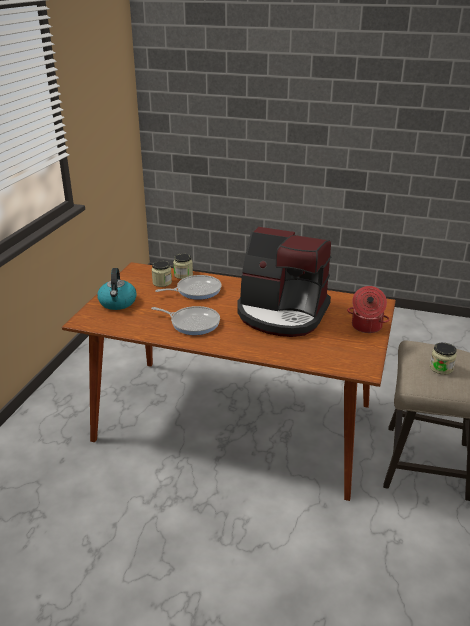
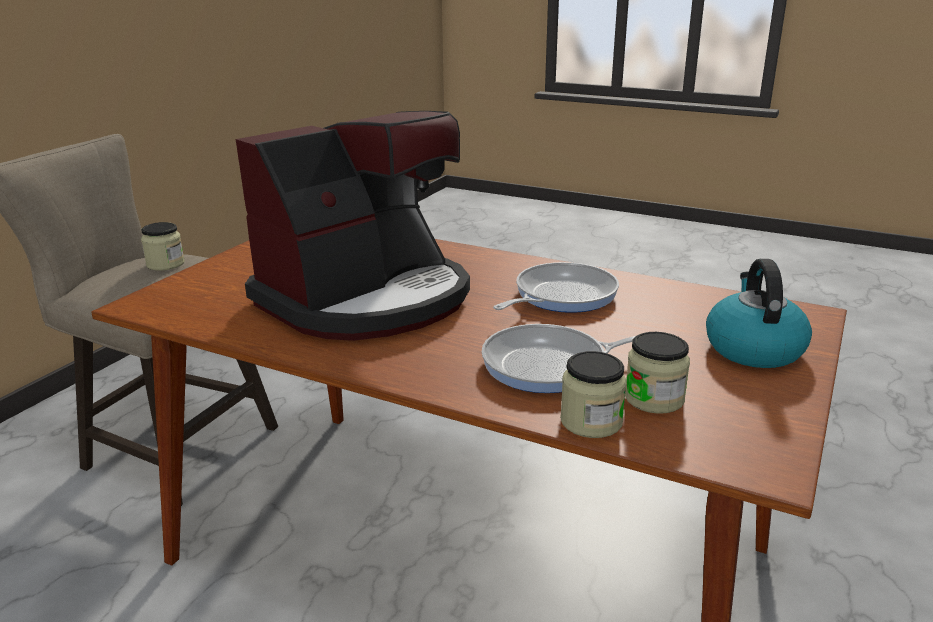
camera: 170 degrees left, 5 degrees down
(192, 323) = (561, 296): frying pan -> frying pan turned 105 degrees clockwise
(282, 314) = (367, 299): coffee machine -> coffee machine turned 105 degrees clockwise
(366, 326) = (229, 270): cooking pot -> none

